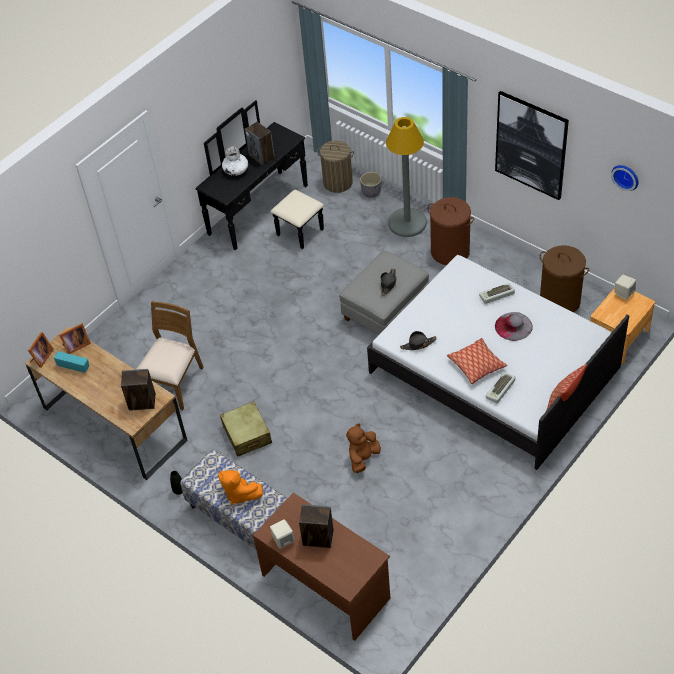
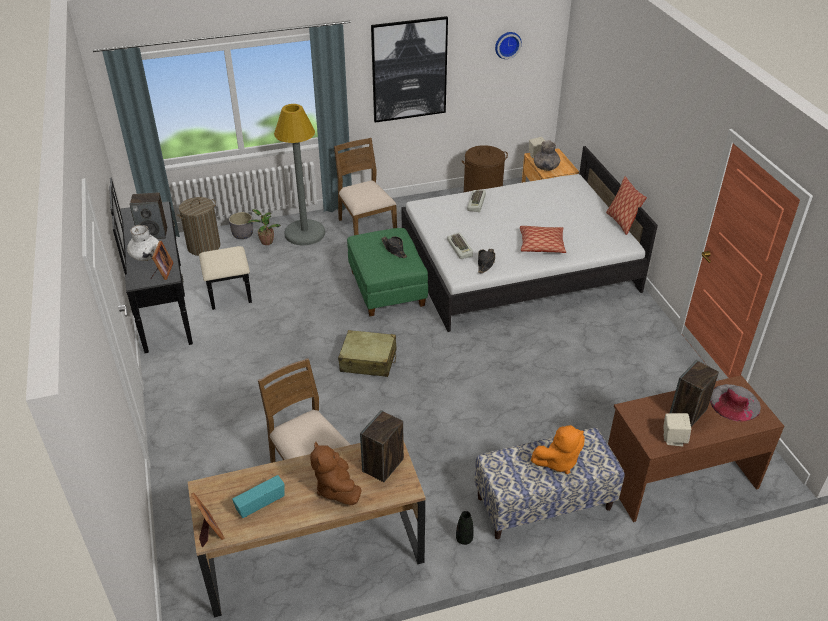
camera: 60 degrees left, 10 degrees down
(76, 346) = (228, 487): picture frame -> picture frame (162, 272)
(247, 434) = (439, 447): beige suitcase -> beige suitcase (368, 361)
(363, 458) = (544, 381): brown plush toy -> brown plush toy (336, 488)
(376, 210) = (266, 241): none -> potted plant
(386, 310) = (387, 289): grey ottoman -> green ottoman
(450, 251) = (366, 228): brown laundry basket -> brown chair
(501, 390) = (581, 245): keyboard -> keyboard (460, 248)
(513, 326) = (520, 210): grey hat -> grey hat (734, 402)
(610, 309) = (545, 167): none -> grey vase

